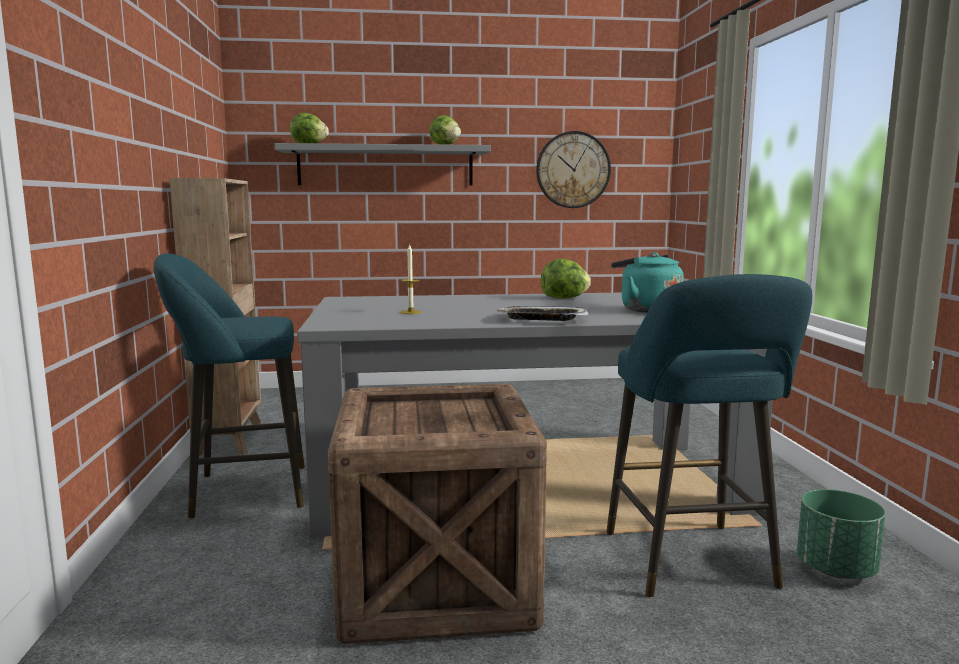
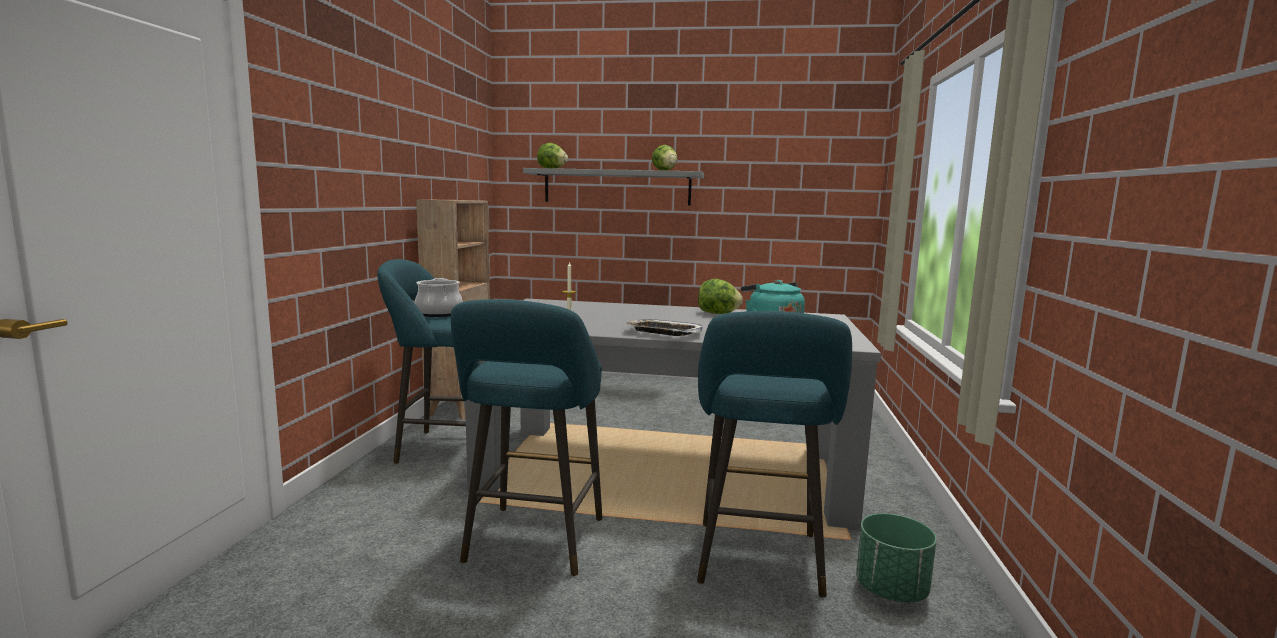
camera: 15 degrees right, 0 degrees up
(231, 320) = (439, 313): none -> cooking pot
(433, 586) = (532, 544): crate -> turquoise stool
(573, 170) = (783, 193): wall clock -> none

